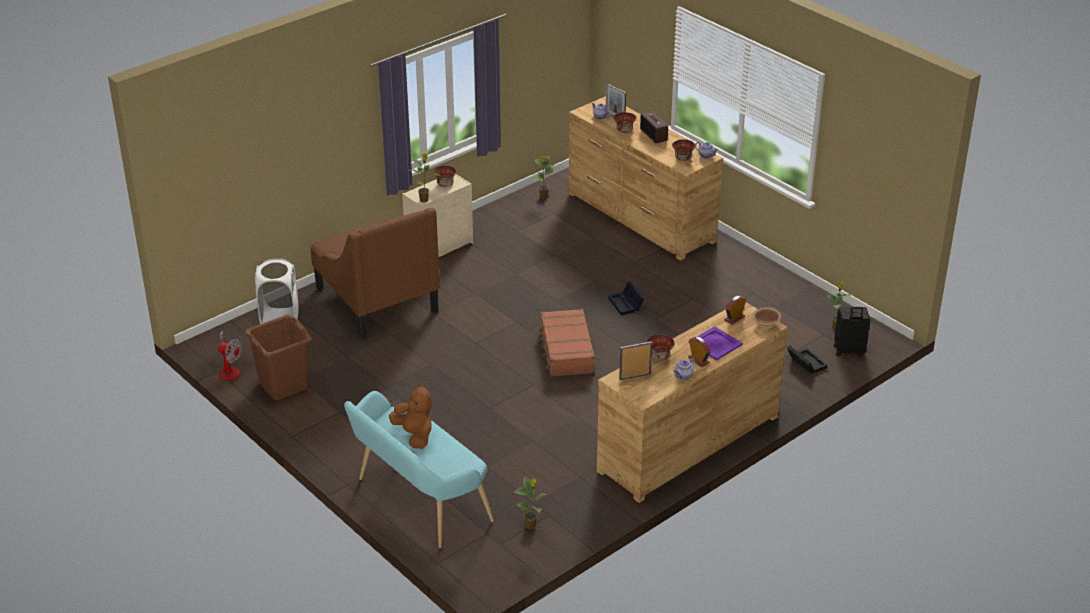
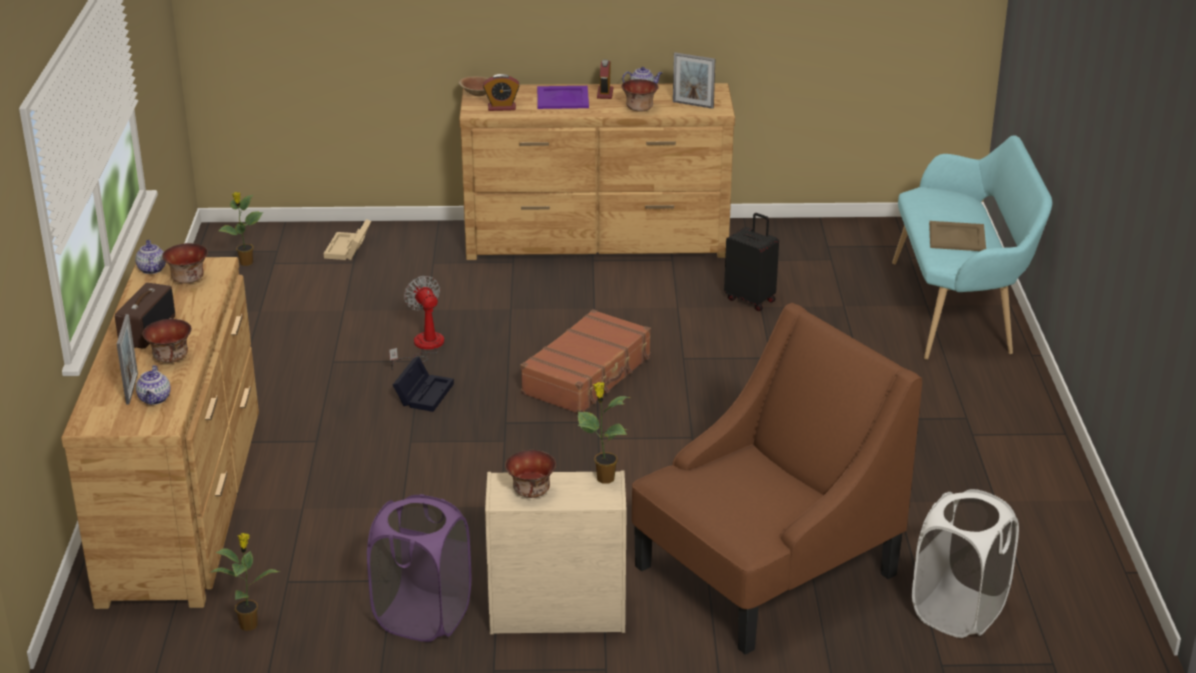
camera: 140 degrees left, 5 degrees down
(229, 370) = (1103, 565): fan -> fan (423, 347)
(283, 385) = (1030, 504): brown laundry basket -> none
(376, 299) = (764, 571): brown armchair -> brown armchair turned 45 degrees clockwise
(415, 435) = (956, 236): brown plush toy -> beige tray
(487, 225) = (422, 617): none -> purple laundry basket
(531, 526) = (857, 246): potted plant -> none
(805, 363) = (348, 249): black storage box -> beige storage box
(848, 351) = (283, 239): black suitcase -> black suitcase (751, 299)

